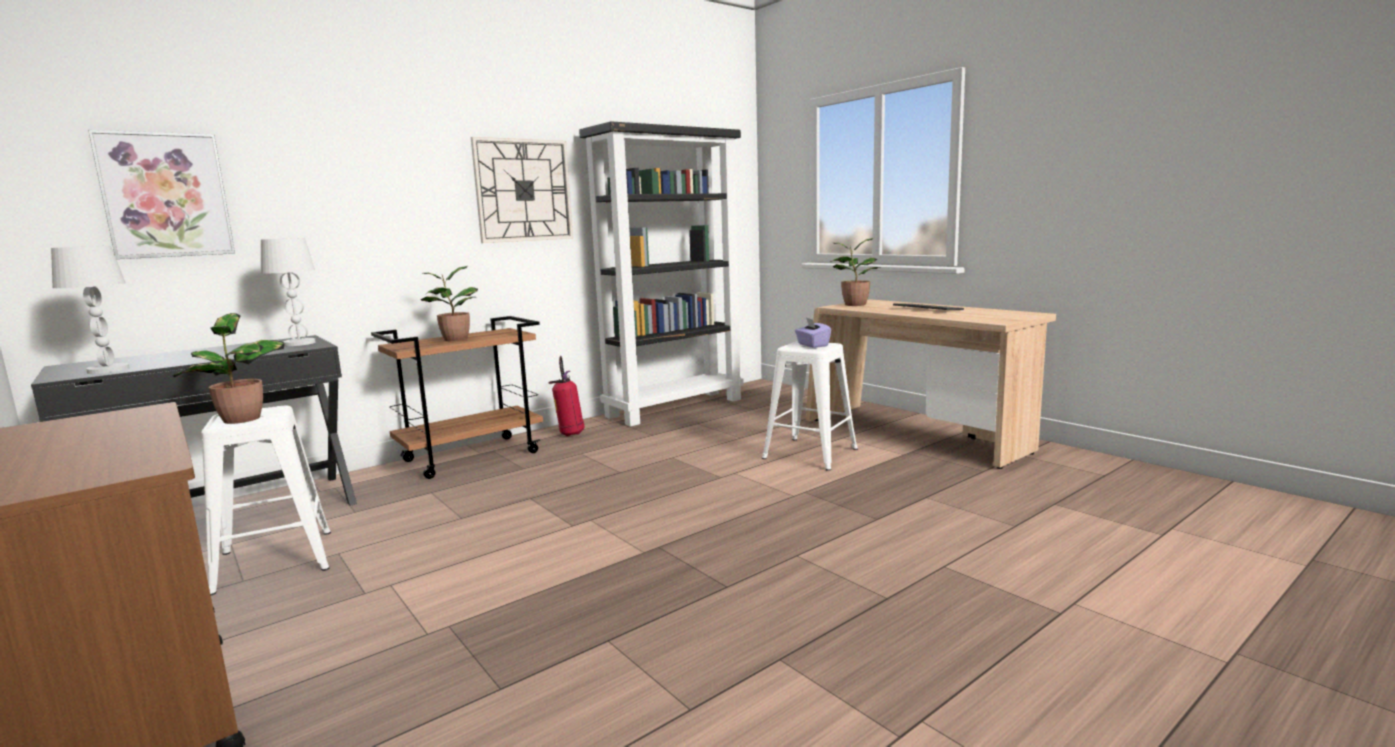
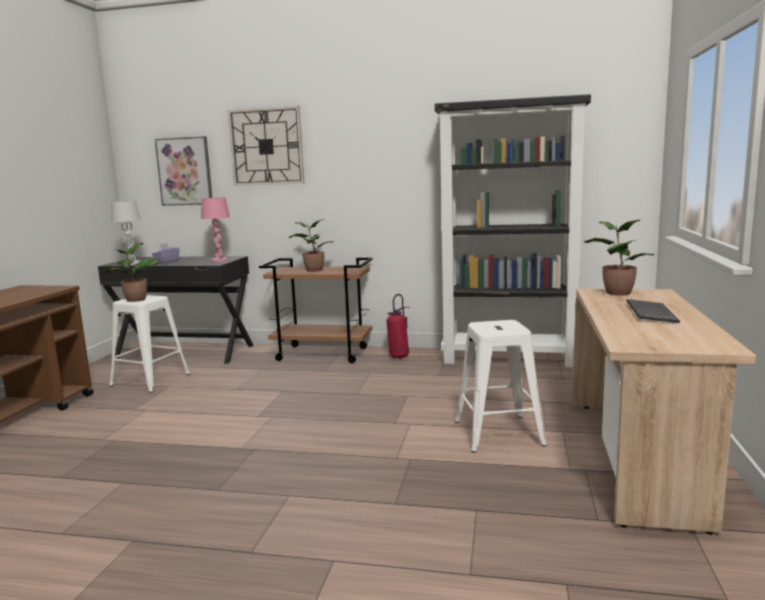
camera: 50 degrees right, 0 degrees up
(300, 343) = (219, 261): white table lamp -> pink table lamp
(523, 190) = (392, 161): wall clock -> wall clock (266, 146)
(812, 345) = (501, 326): purple tissue box -> purple tissue box (166, 261)

